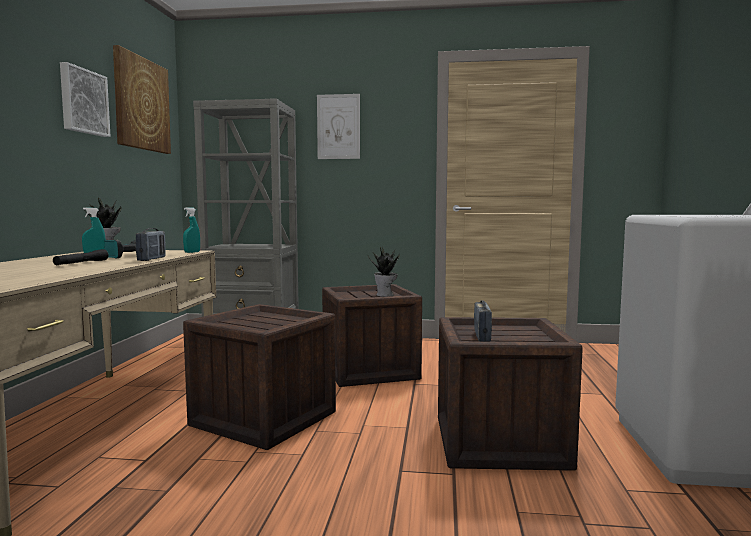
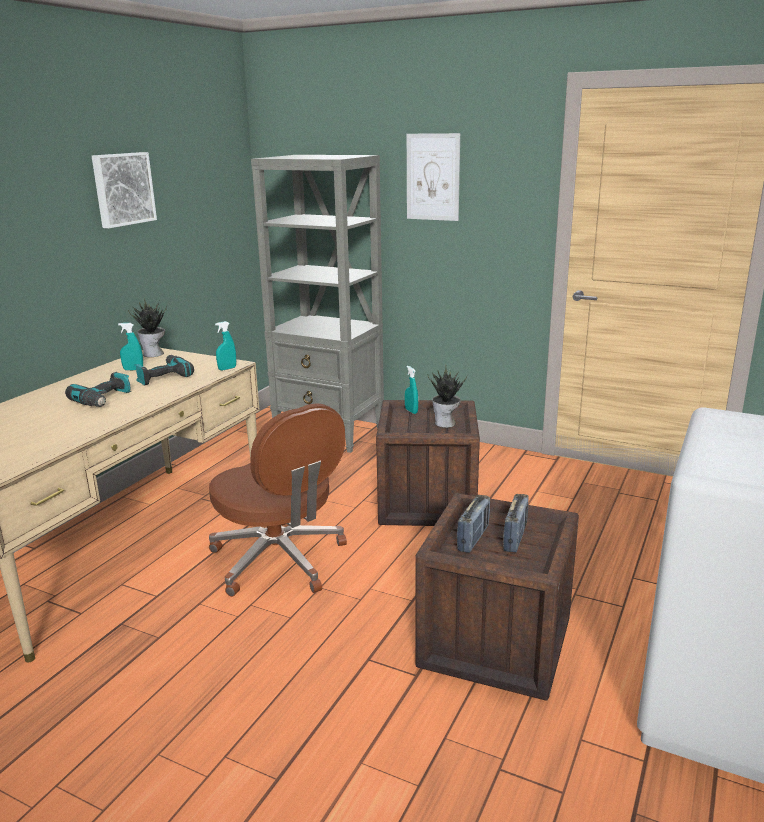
camera: 20 degrees right, 15 degrees up
(81, 263) = (105, 400): black flashlight -> power drill
(141, 104) = (198, 162): picture -> none
(152, 259) = (173, 392): radio -> radio (515, 538)
(264, 419) = (280, 560): crate -> brown office chair
(350, 292) = (411, 411): none -> turquoise spray bottle

